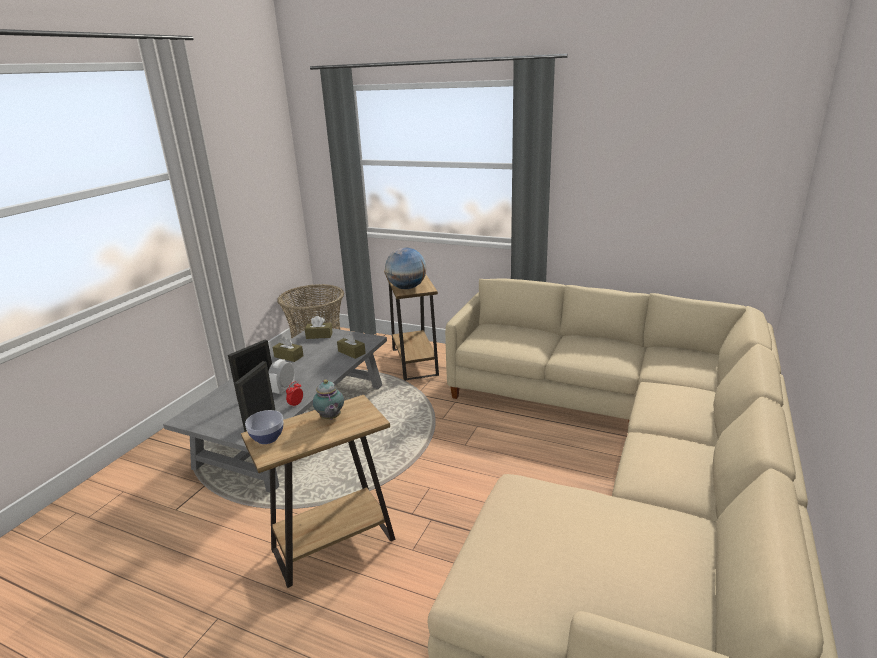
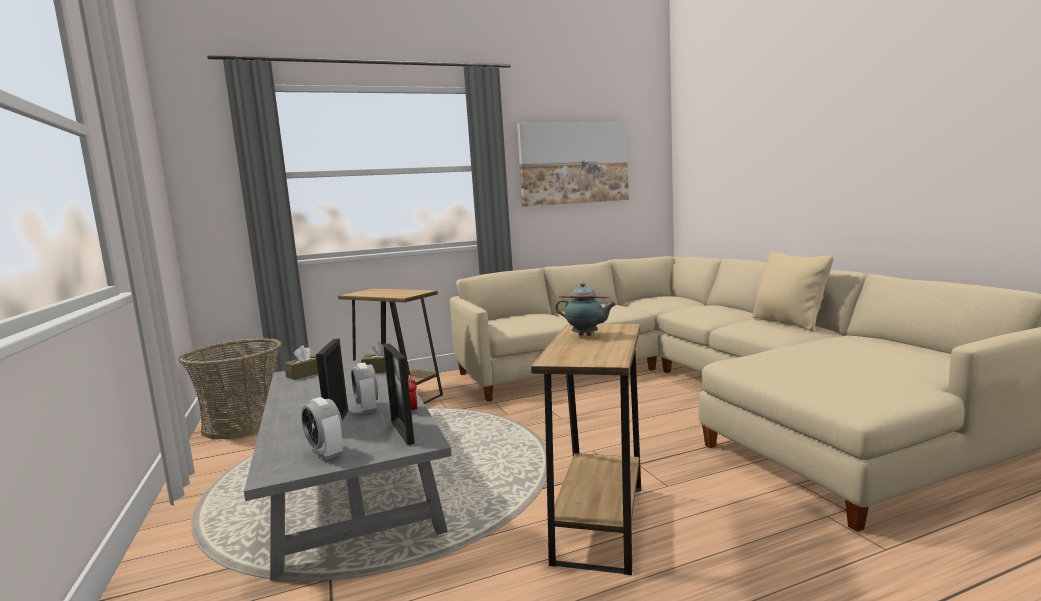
camera: 45 degrees left, 15 degrees down
(216, 417) = (326, 453): none -> alarm clock
(267, 438) = (571, 357): bowl -> none
(288, 356) = (304, 393): brown tissue box -> none
(407, 288) = (400, 294): globe -> none
(645, 168) = (573, 163): none -> picture
(698, 468) = (788, 323): none -> beige pillow

